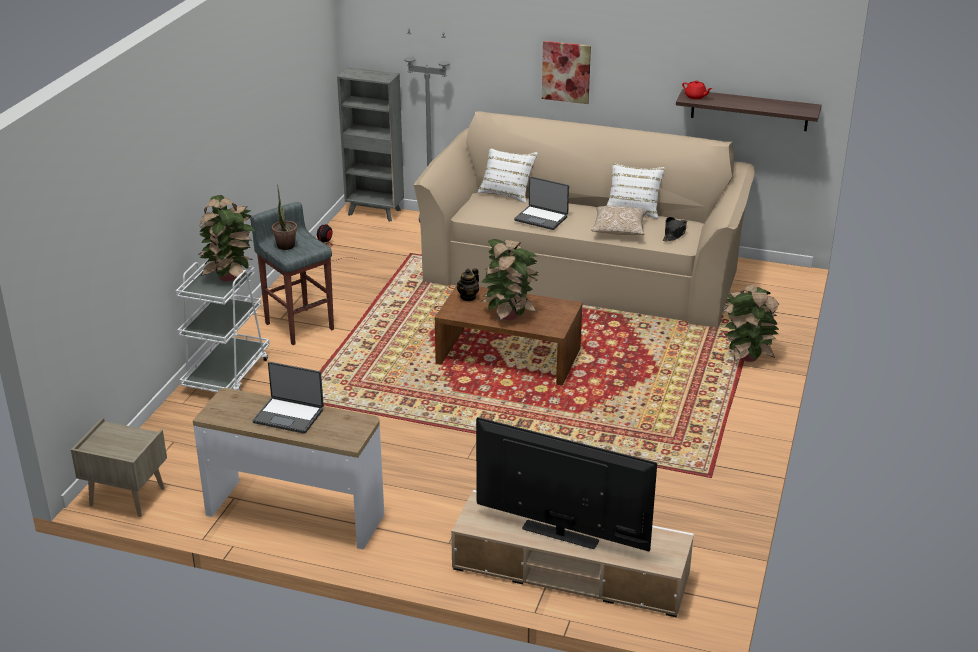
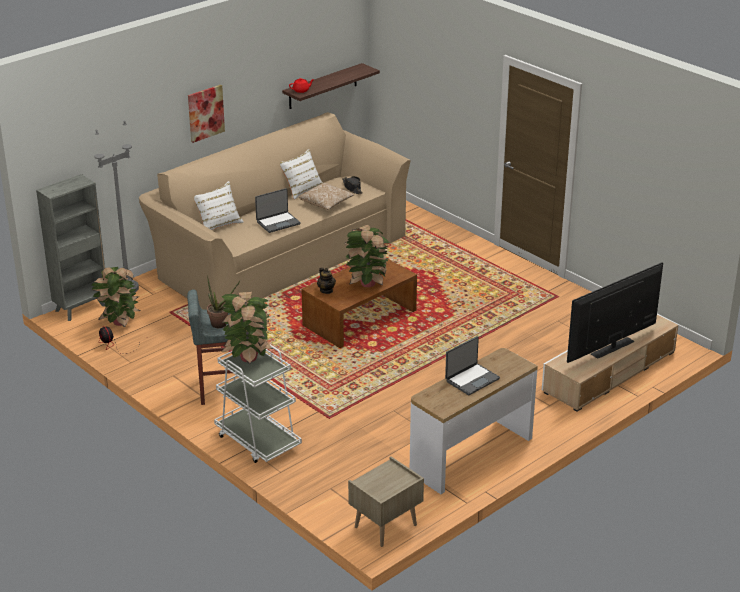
camera: 60 degrees left, 0 degrees up
(746, 356) = (446, 239): potted plant -> potted plant (118, 322)

